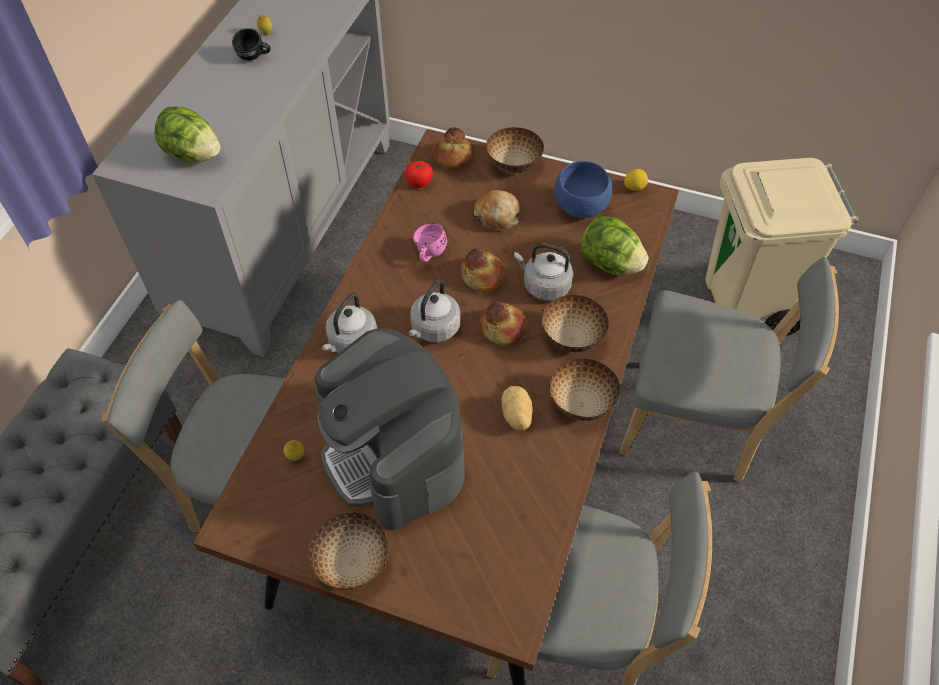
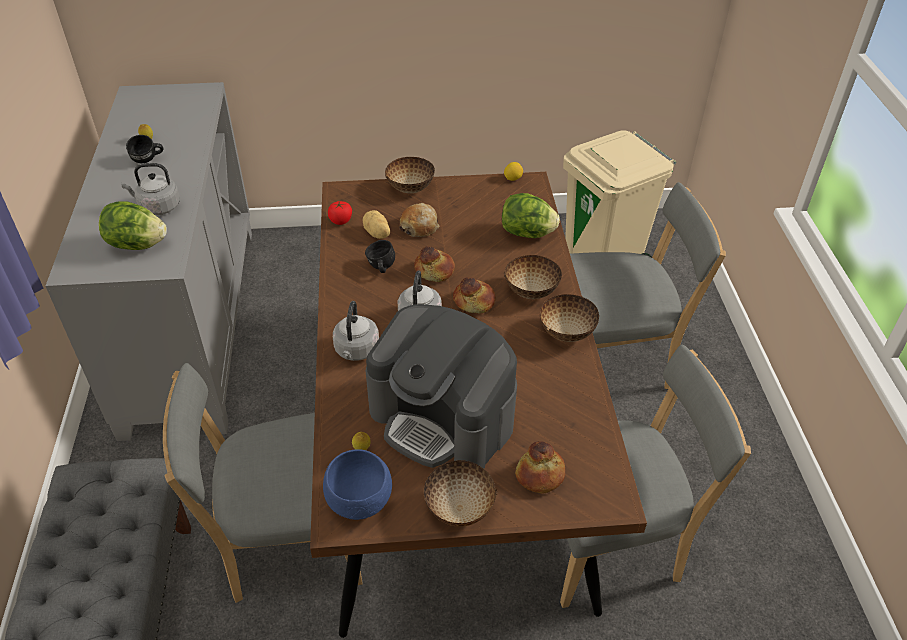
camera: 25 degrees left, 10 degrees down
(428, 253) = (380, 268): pink mug -> black mug
(453, 158) = (357, 196): bread -> bread (540, 475)
(515, 416) = (523, 358): potato -> potato (376, 234)
(544, 286) = (487, 263): grey kettle -> grey kettle (157, 207)
(582, 208) = (482, 203): blue bowl -> blue bowl (361, 502)

